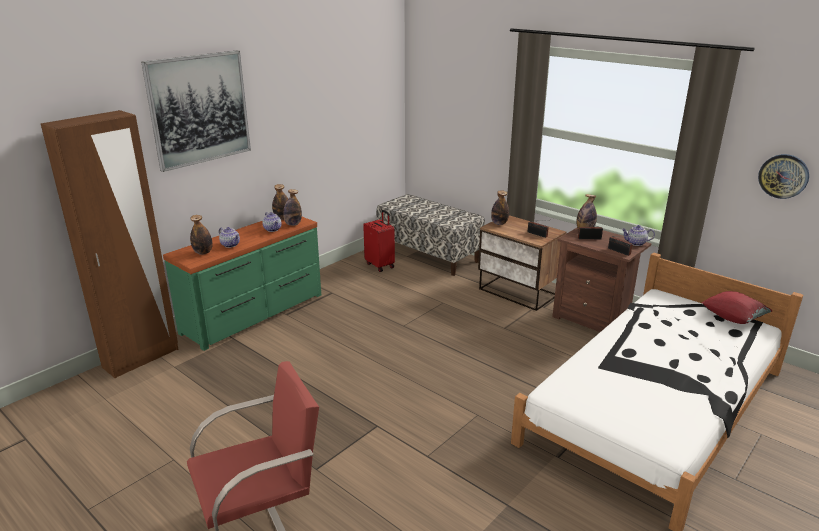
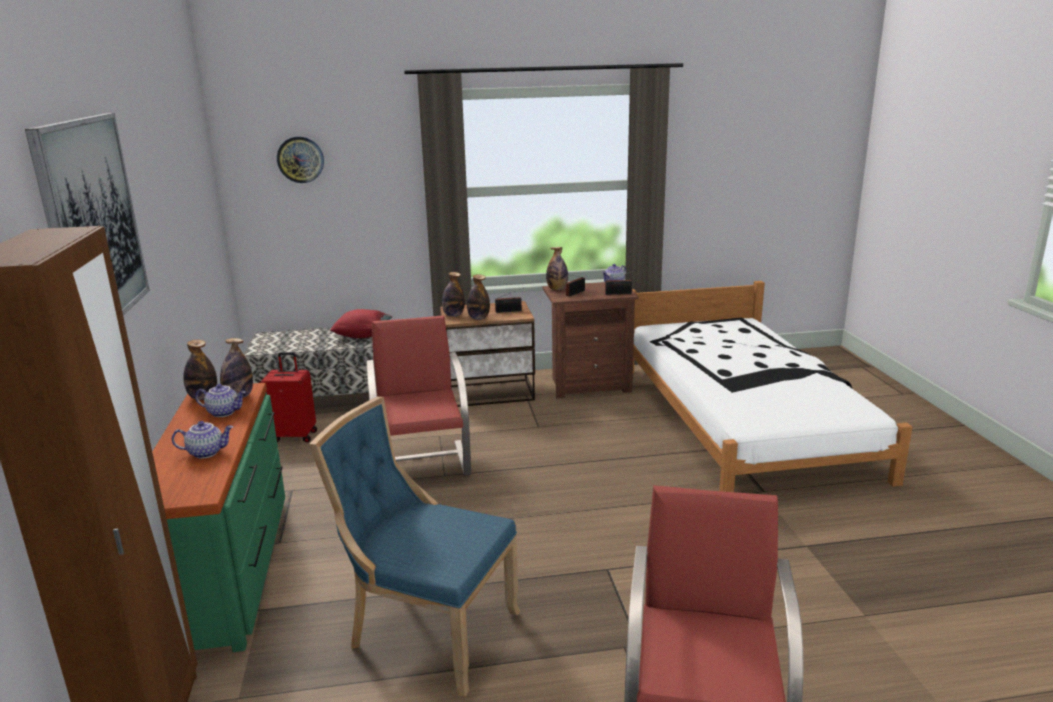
camera: 50 degrees left, 5 degrees down
(203, 252) = (186, 479): bottle -> bottle (478, 318)
(260, 392) = (428, 632): none -> blue chair
(407, 312) = (422, 462): none -> red chair
(733, 318) = (723, 322): red pillow -> red pillow (362, 335)
(783, 176) = (716, 181): wall clock -> wall clock (300, 159)

